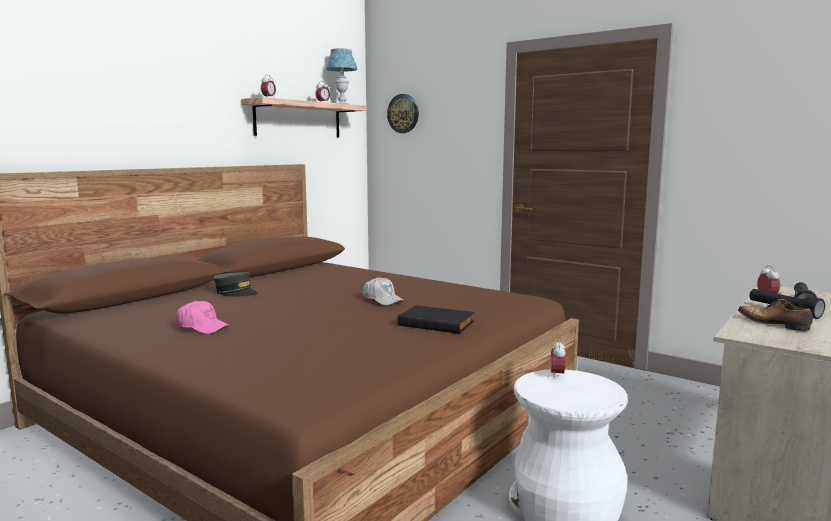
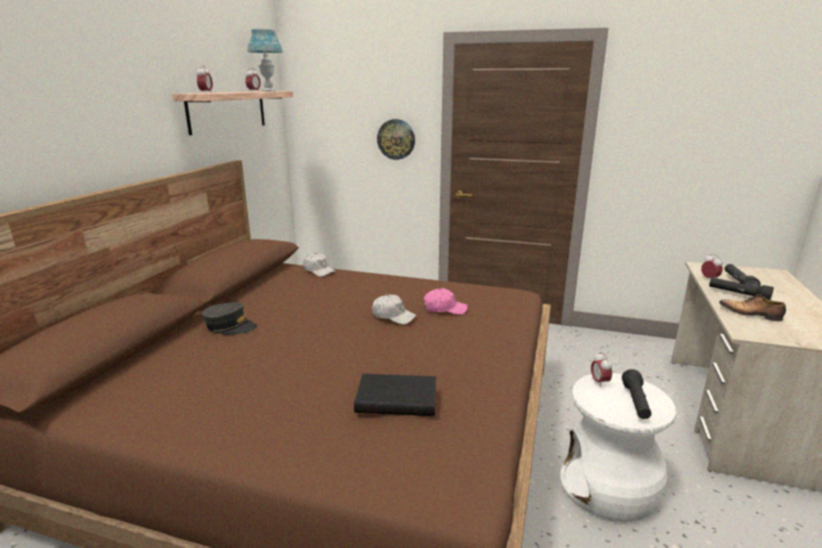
camera: 20 degrees left, 10 degrees up
(202, 327) = (248, 395): pink cap -> pink cap (444, 309)
(352, 268) = (319, 270): none -> white cap
(403, 113) = (329, 98): wall clock -> wall clock (396, 139)
(437, 323) = (476, 344): black book -> black book (397, 398)
(579, 393) = (636, 402): none -> black flashlight

